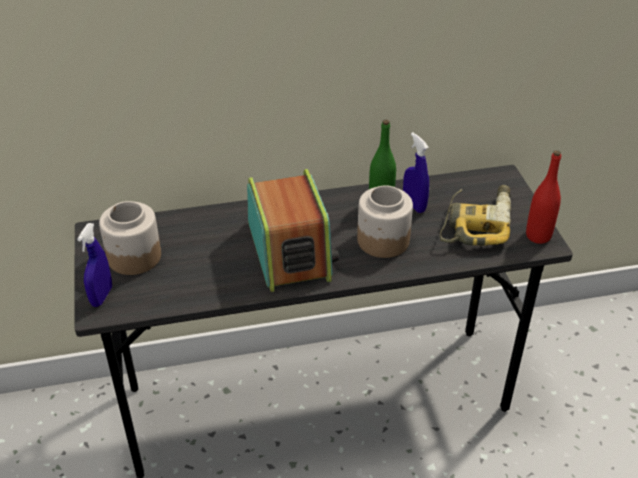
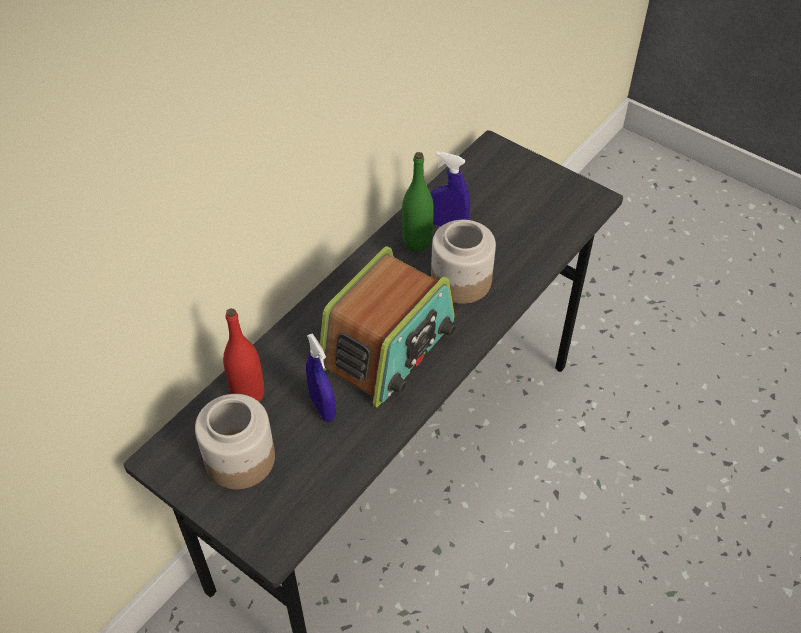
camera: 40 degrees left, 10 degrees up
(101, 296) = (258, 526): blue spray bottle -> blue spray bottle (322, 407)
(290, 250) = (389, 347): radio -> radio turned 90 degrees clockwise
(476, 222) = (518, 211): power drill -> none
(538, 236) = (581, 194): red bottle -> red bottle (248, 394)

